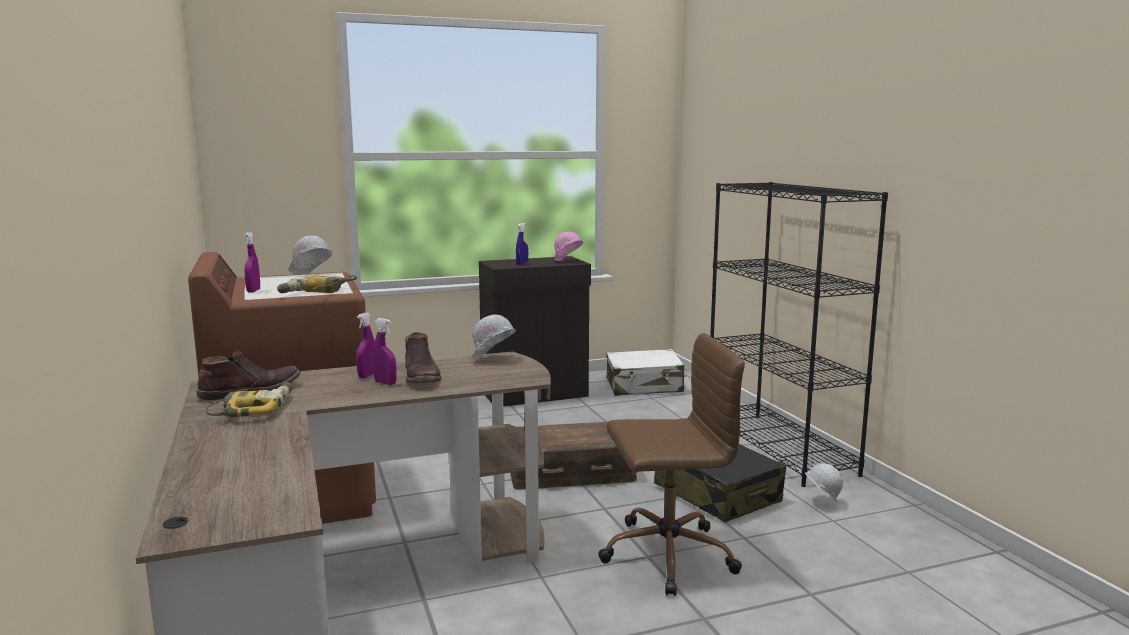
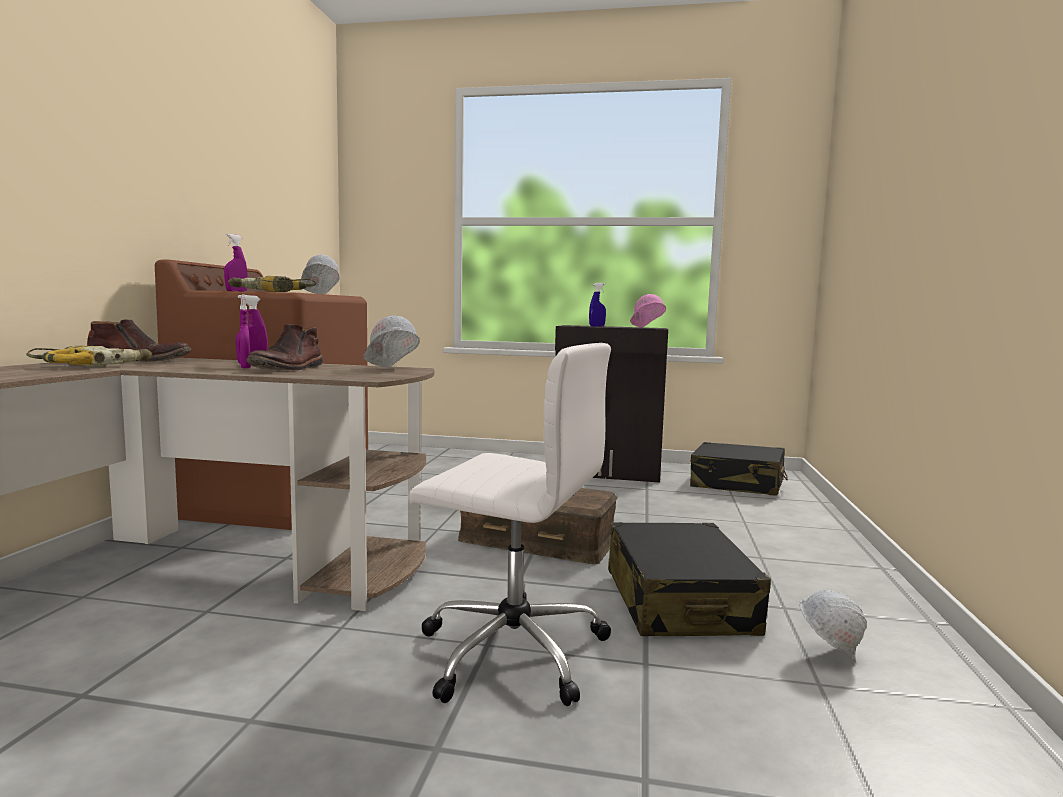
camera: 30 degrees right, 5 degrees down
(644, 386) = (737, 484): white suitcase -> black suitcase
(665, 555) = (510, 650): brown office chair -> white office chair
(779, 448) = (840, 574): black bookcase -> none

